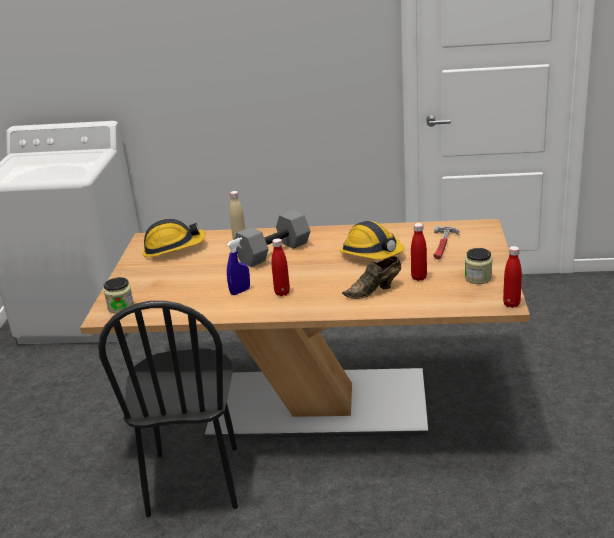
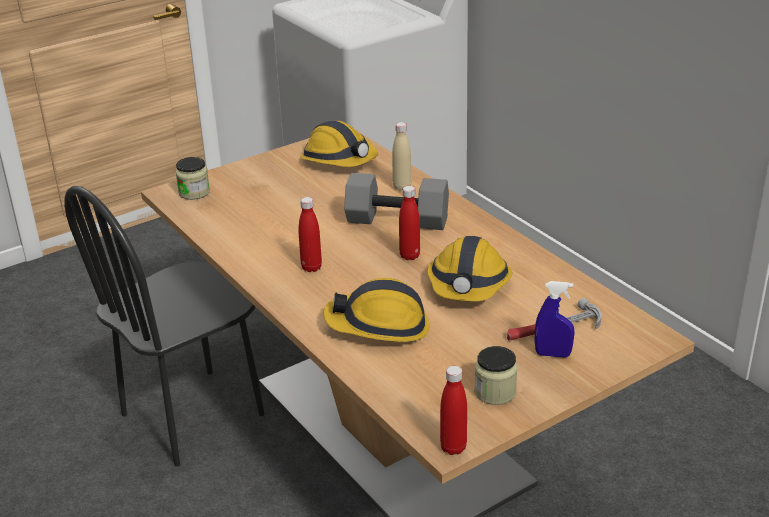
camera: 50 degrees right, 5 degrees up
(240, 291) = (289, 241): blue spray bottle -> blue spray bottle (552, 354)
(374, 290) = (379, 326): brown shoe -> hard hat
(419, 277) = (446, 344): red bottle -> red bottle (409, 256)

